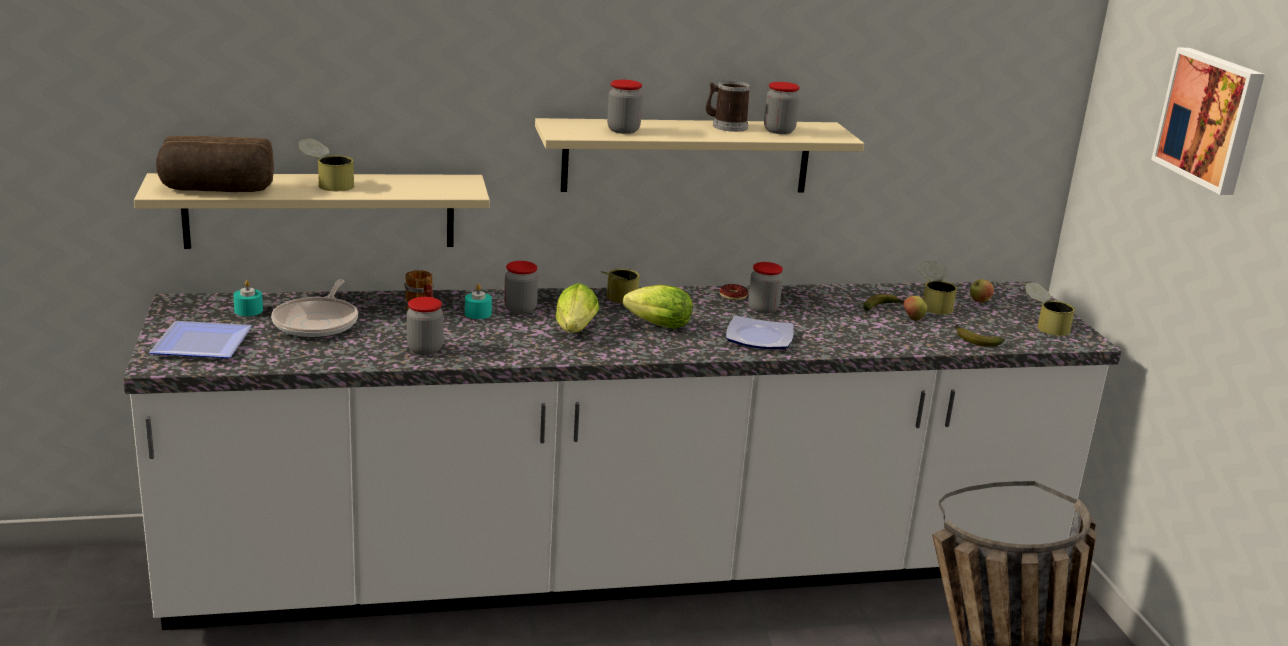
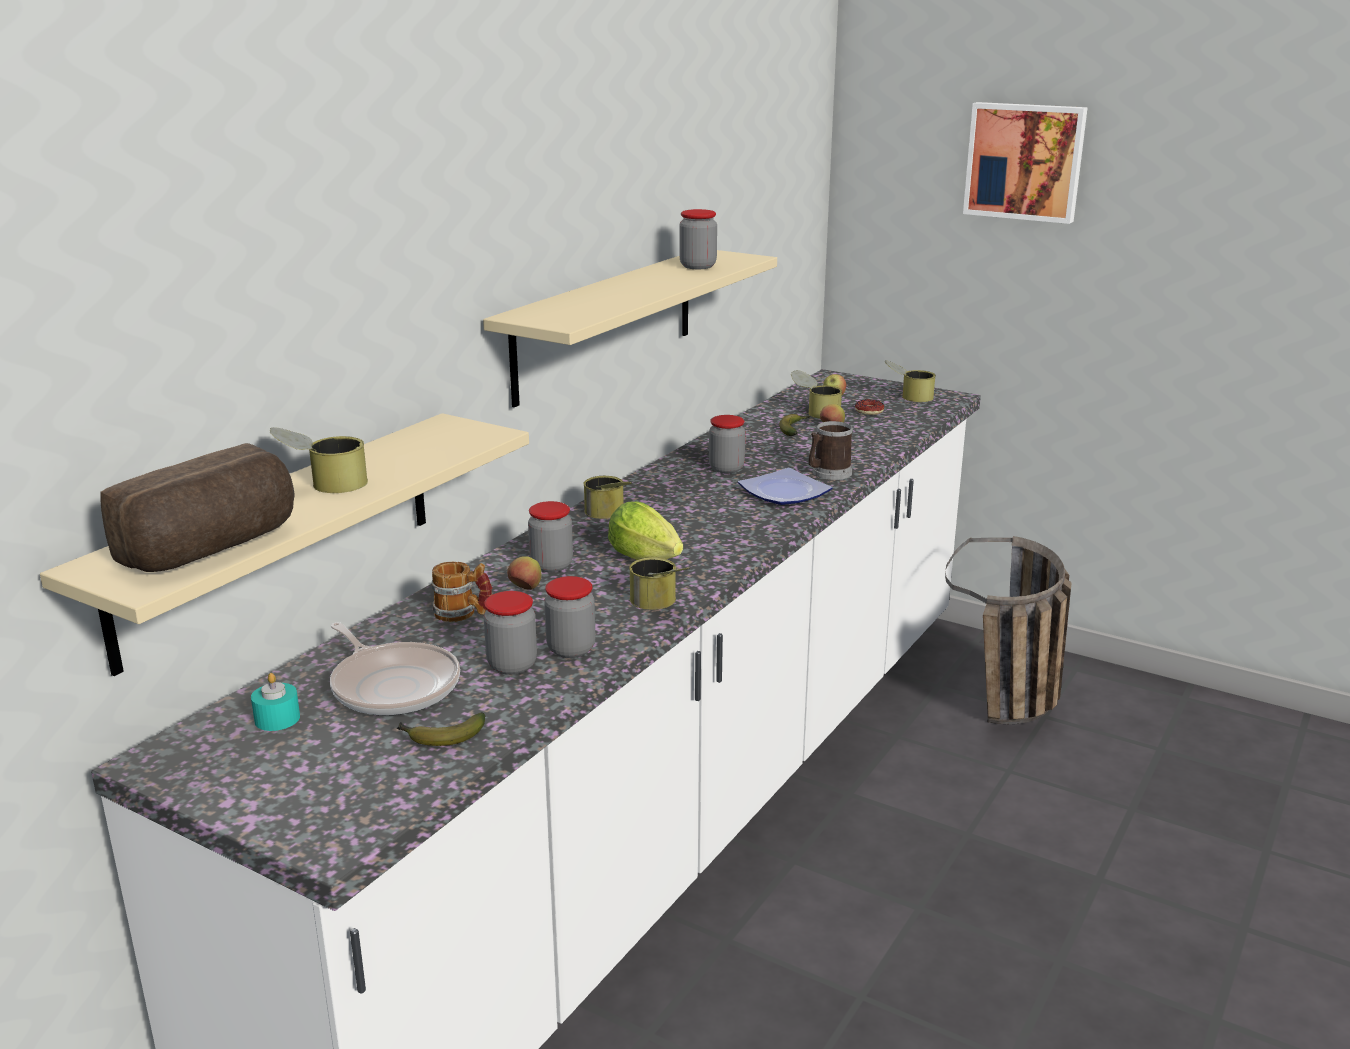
camera: 45 degrees left, 0 degrees up
(204, 345) = (332, 786): plate -> none
(478, 313) = (525, 589): turquoise candle -> apple
(518, 354) = (659, 605): none -> can
(623, 130) = (596, 303): jar -> jar (512, 665)
(655, 325) = (690, 521): lettuce -> none
(726, 126) = (650, 275): mug -> mug (828, 473)
(733, 296) = (680, 468): donut -> donut (869, 411)
(974, 340) = (901, 426): banana -> banana (440, 737)

